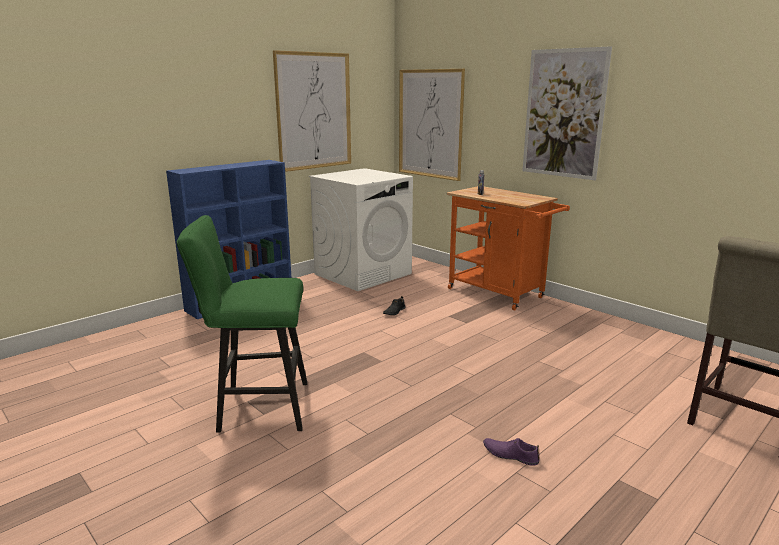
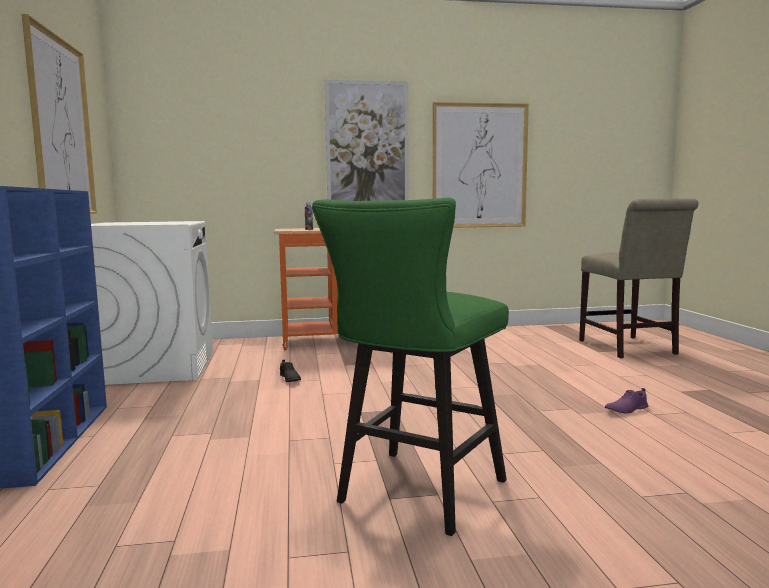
camera: 55 degrees left, 10 degrees down
(430, 124) = (184, 162): picture -> picture (479, 166)

